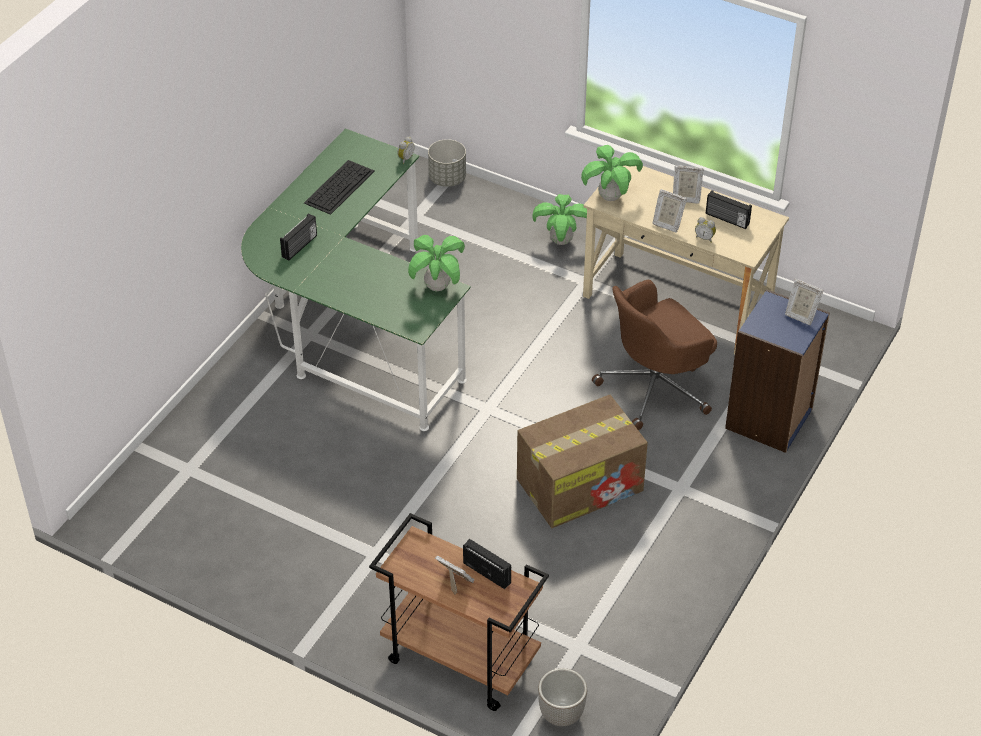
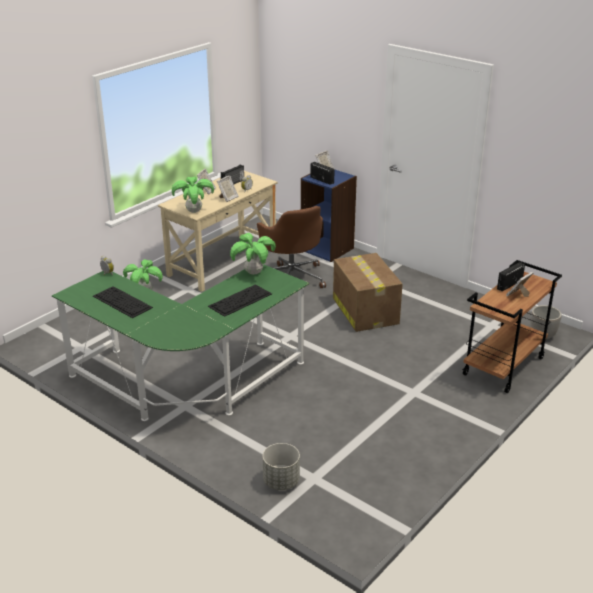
camera: 80 degrees left, 15 degrees down
(300, 246) = (183, 322): radio -> radio (322, 180)
(361, 285) = (240, 300): none -> keyboard
(447, 178) = (48, 330): grey planter -> grey planter (281, 481)

